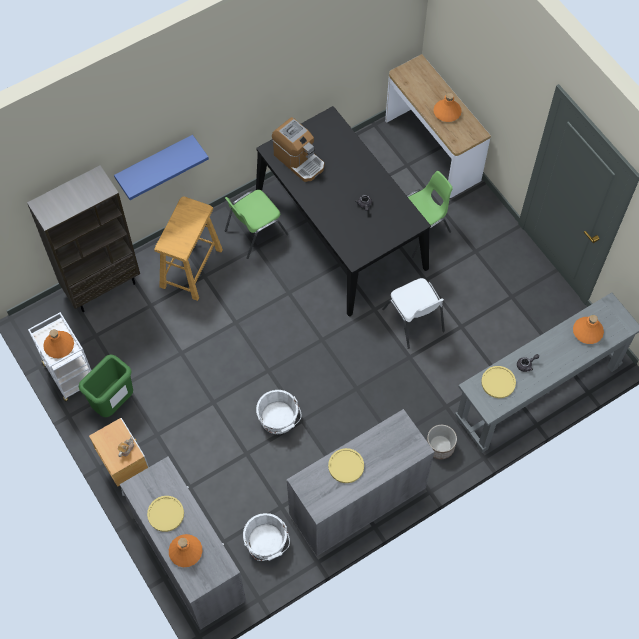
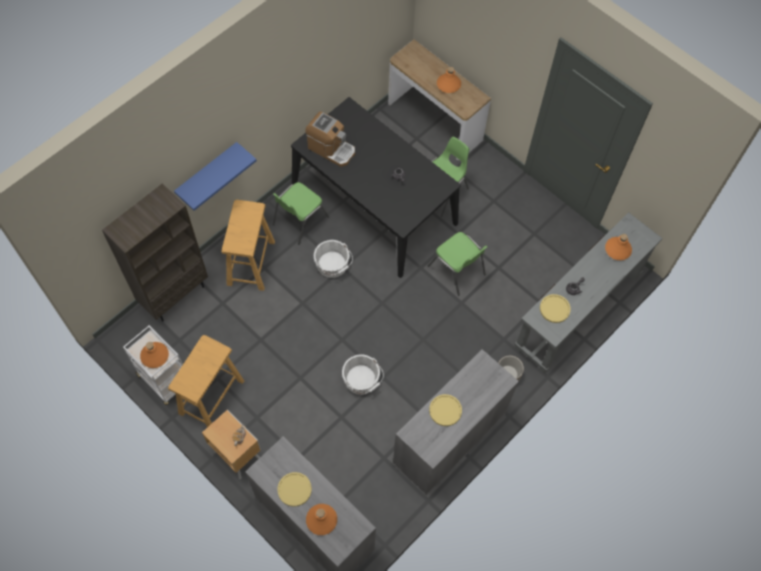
camera: 15 degrees left, 0 degrees up
(114, 403) = (211, 397): green trash can -> beige stool
(267, 543) = (379, 493): white bucket -> white bucket (333, 266)
(414, 321) = (457, 271): white chair -> green chair

